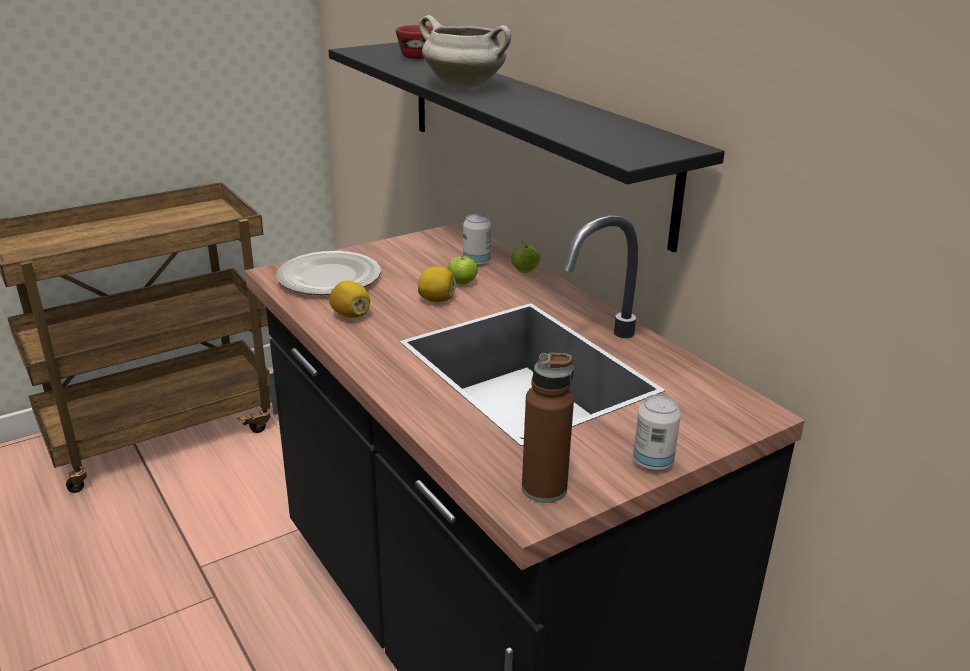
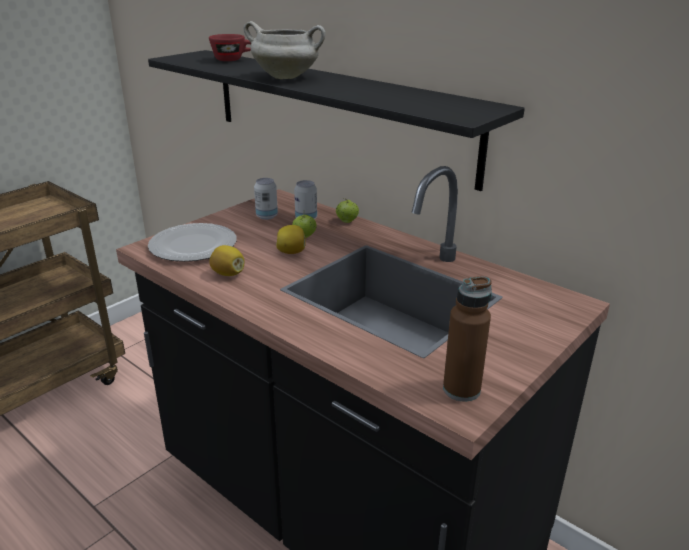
camera: 15 degrees left, 0 degrees up
(652, 462) = (527, 353): can -> can (267, 216)

